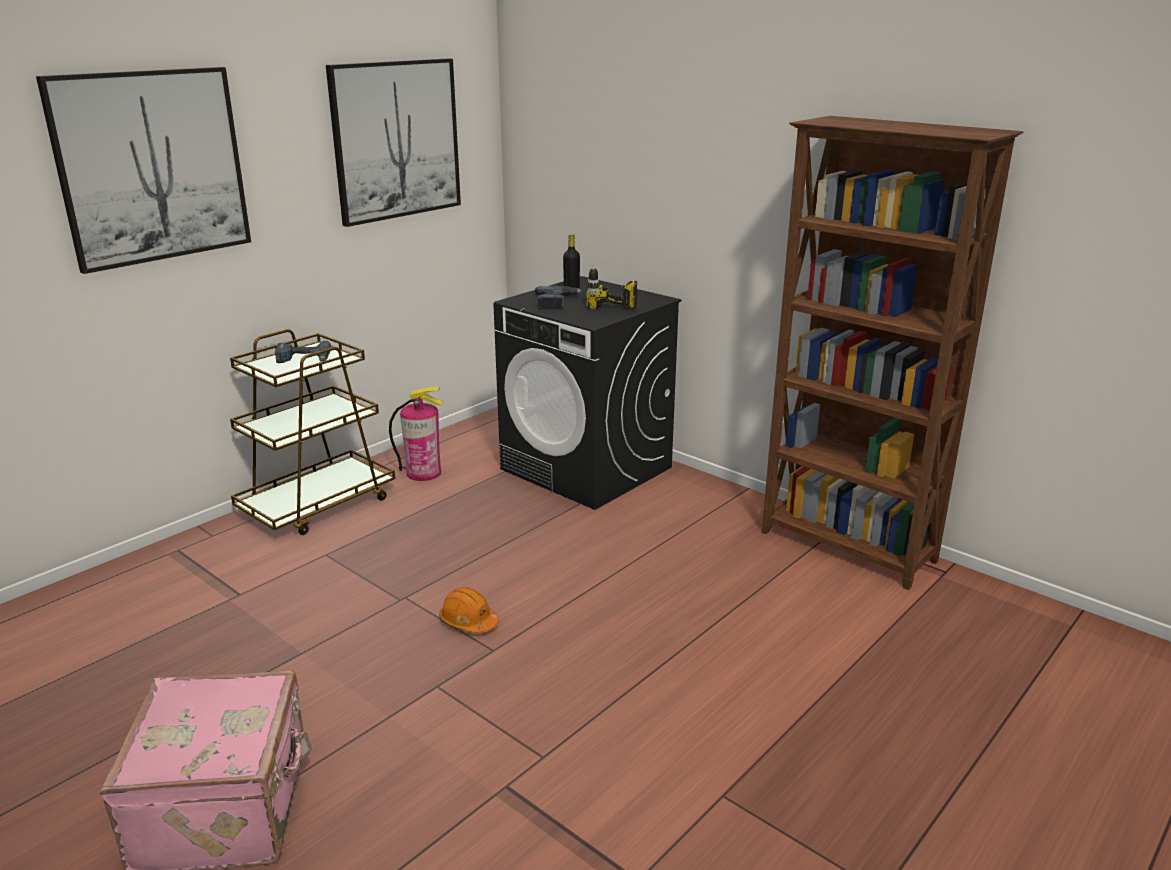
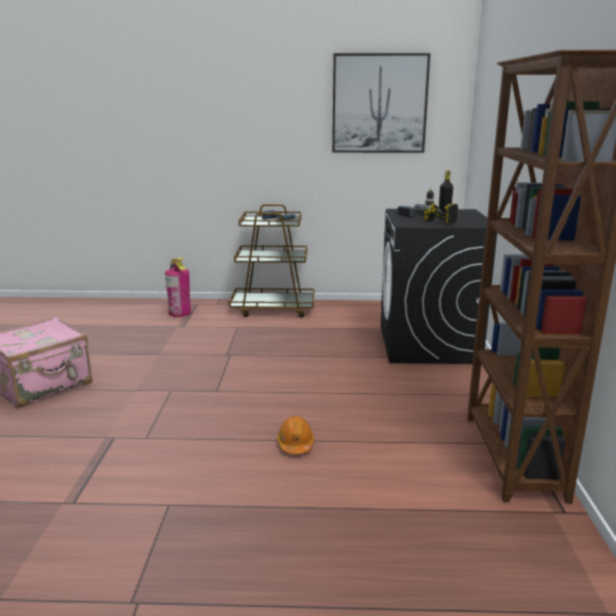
camera: 50 degrees right, 5 degrees down
(152, 167) = (221, 102): picture -> none
(424, 473) = (341, 314): fire extinguisher -> fire extinguisher (180, 313)
(468, 621) = (232, 376): orange hard hat -> orange hard hat (295, 444)

